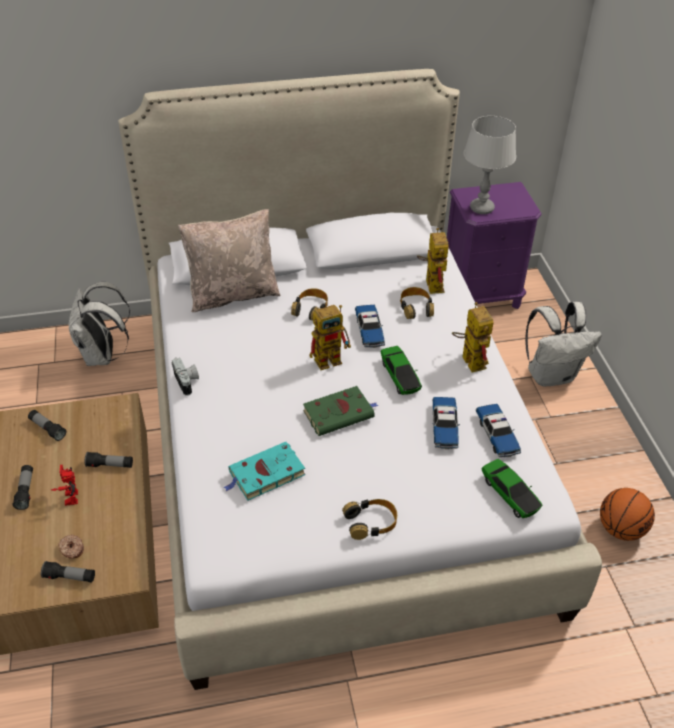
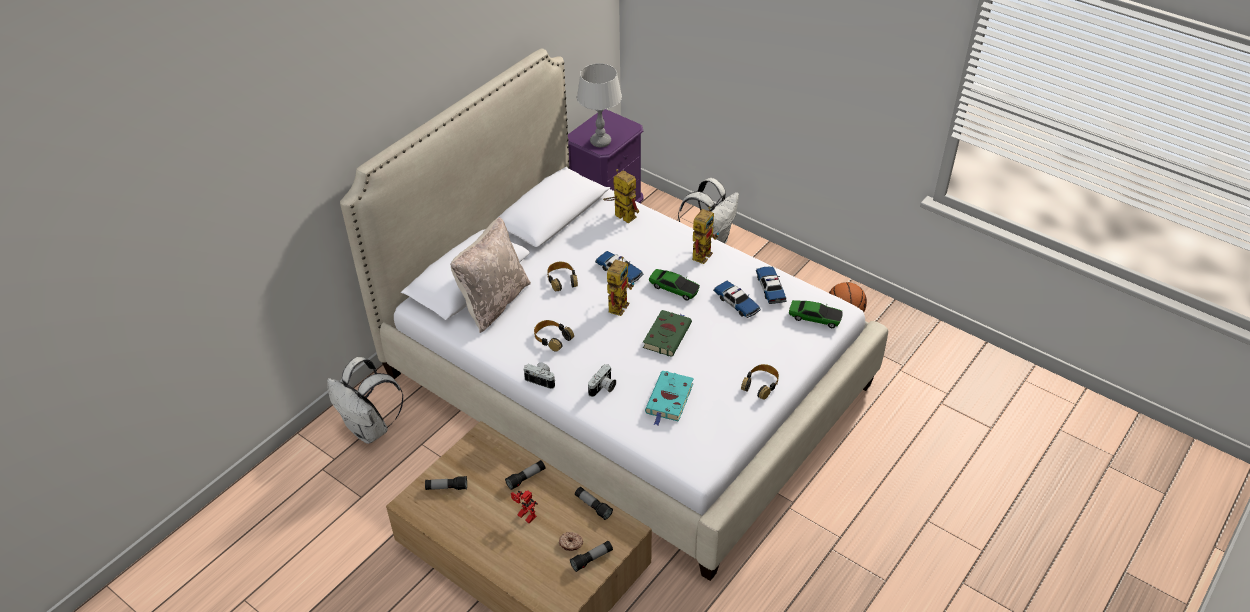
camera: 40 degrees left, 0 degrees up
(25, 491) = (488, 535): flashlight -> flashlight (593, 506)
(225, 424) = (603, 388): none -> camera
(416, 307) = (630, 238): headphones -> headphones (552, 338)
(468, 359) = (702, 252): toy robot -> toy robot turned 90 degrees clockwise
(497, 434) = (770, 288): toy car -> toy car turned 135 degrees counterclockwise

